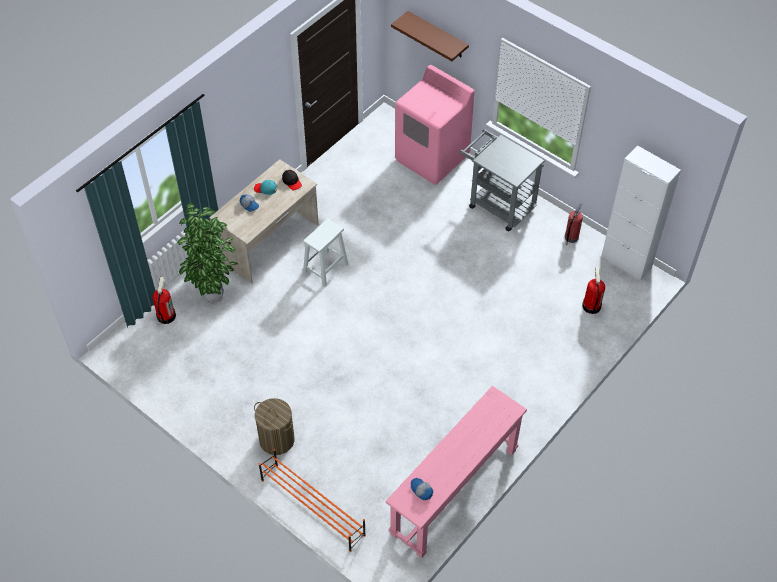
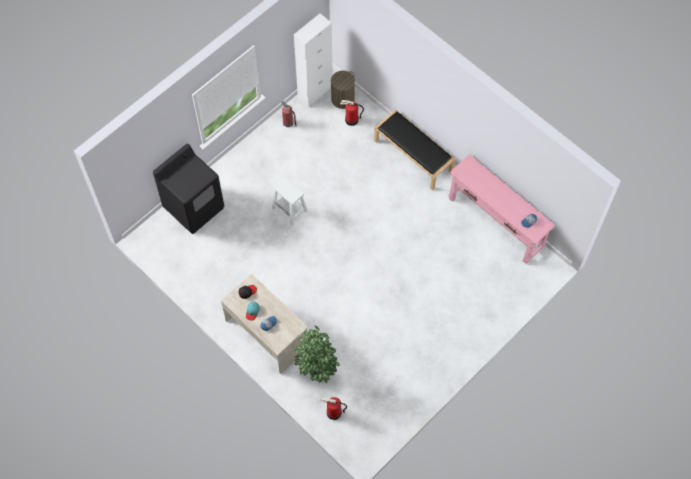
camera: 85 degrees left, 10 degrees up
(276, 440) = (451, 333): laundry basket -> laundry basket (342, 99)
(312, 507) = (505, 311): orange shoe rack -> none
(325, 269) = (299, 293): white stool -> white stool (290, 210)
(432, 158) = (194, 207): pink washing machine -> black washing machine
(437, 35) = (149, 150): brown shelf -> none
(497, 204) = (249, 167): grey cart -> none
(547, 382) = (413, 156): none -> black bench

